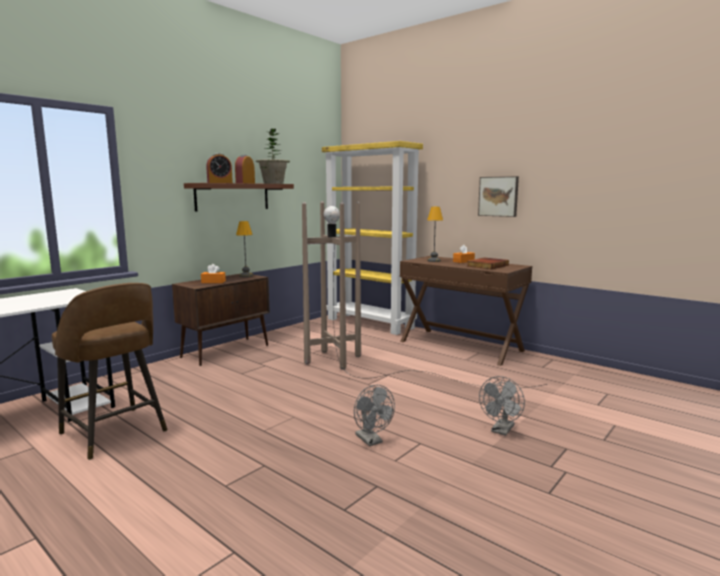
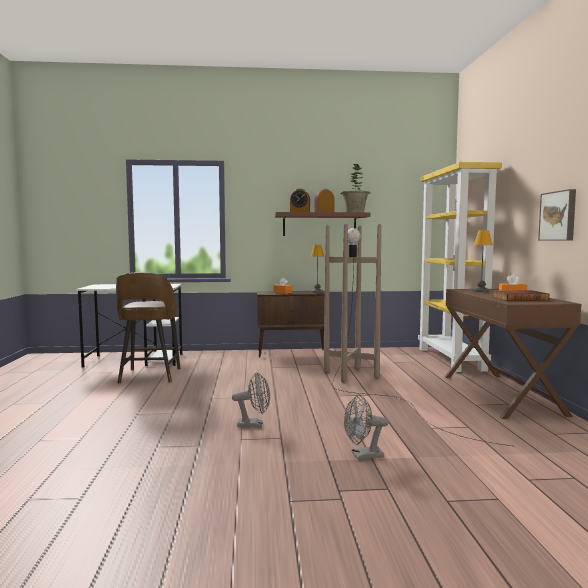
camera: 45 degrees right, 5 degrees down
(371, 441) = (254, 425): grey fan -> grey fan turned 105 degrees counterclockwise

